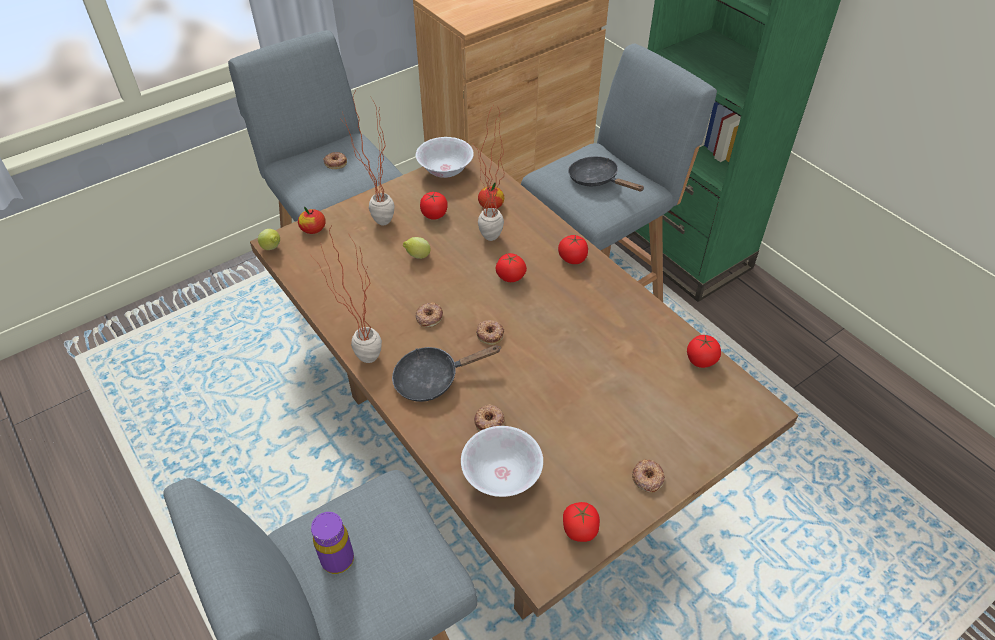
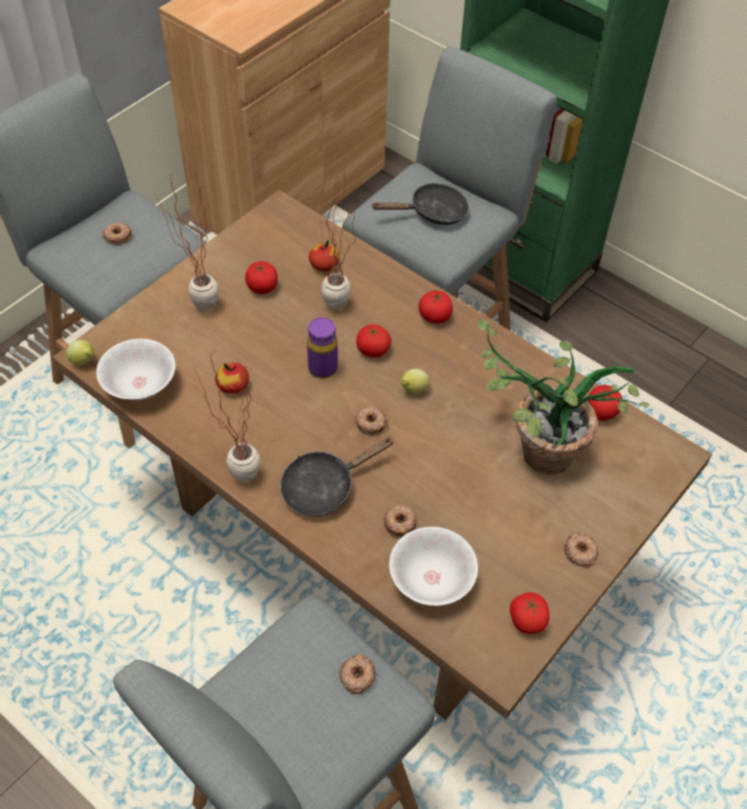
camera: 15 degrees left, 5 degrees up
(313, 229) = (125, 329): apple -> apple (233, 385)
(337, 559) = (283, 706): purple bottle -> purple bottle (323, 368)
(417, 256) = (259, 343): lemon -> lemon (413, 390)
(429, 317) = (296, 415): donut -> donut (357, 676)
(446, 171) = (258, 228): white bowl -> white bowl (140, 385)
(597, 180) = (432, 212): black frying pan -> black frying pan turned 135 degrees clockwise
(626, 384) = (532, 453): none -> potted plant

